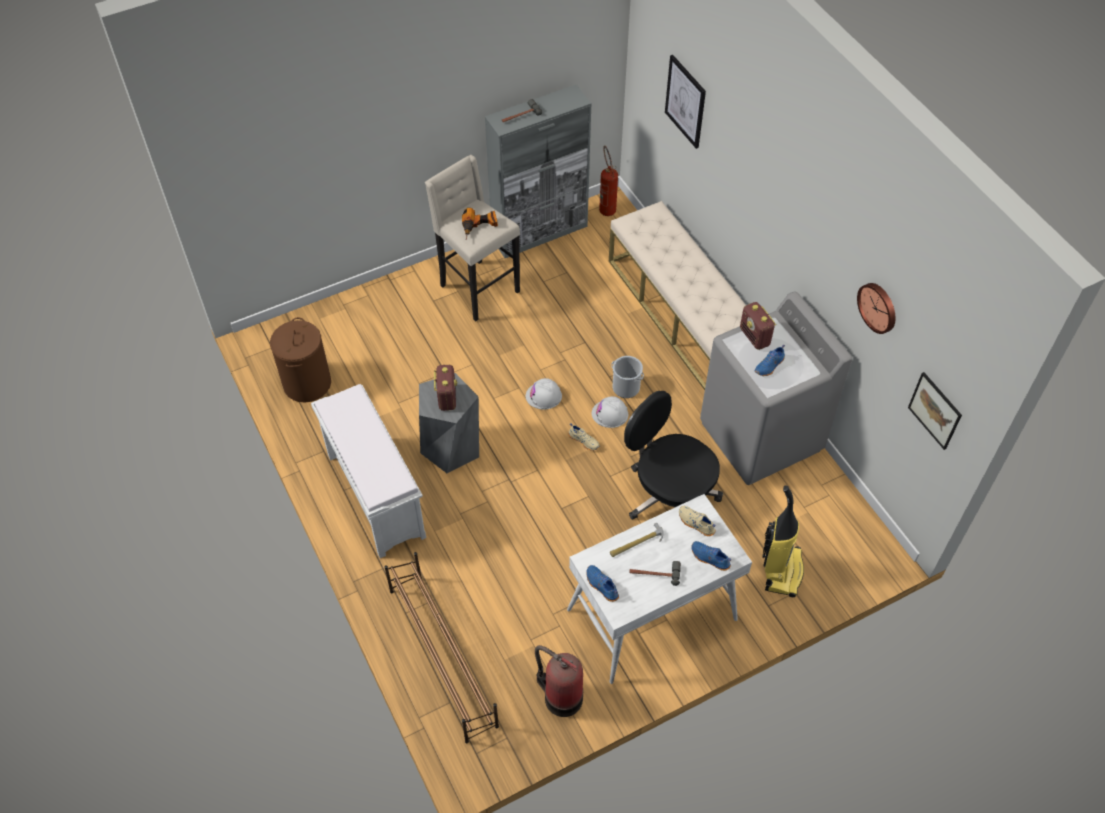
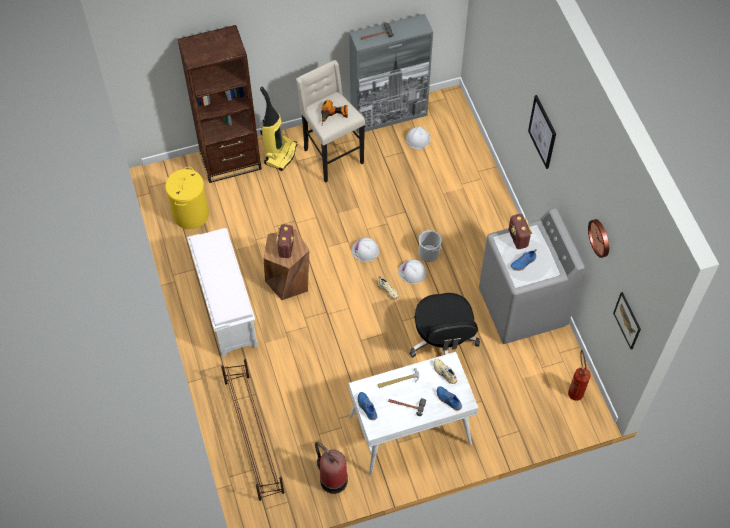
camera: 10 degrees right, 5 degrees up
(307, 383) = (191, 214): brown laundry basket -> yellow laundry basket
(348, 312) = (230, 161): none -> brown bookcase
(451, 447) = (288, 280): grey stool -> brown stool
(581, 254) = (418, 138): none -> white hard hat
(606, 207) = (445, 101): fire extinguisher -> fire extinguisher (574, 390)
(669, 494) = (443, 342): black office chair -> black office chair turned 150 degrees counterclockwise
(681, 314) = (484, 199): beige bench -> none
(685, 101) = (501, 45): picture -> picture (542, 132)
(781, 570) = (513, 412): vacuum cleaner -> vacuum cleaner (280, 154)

